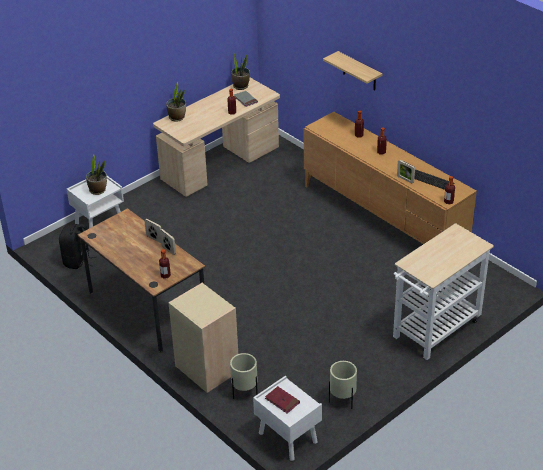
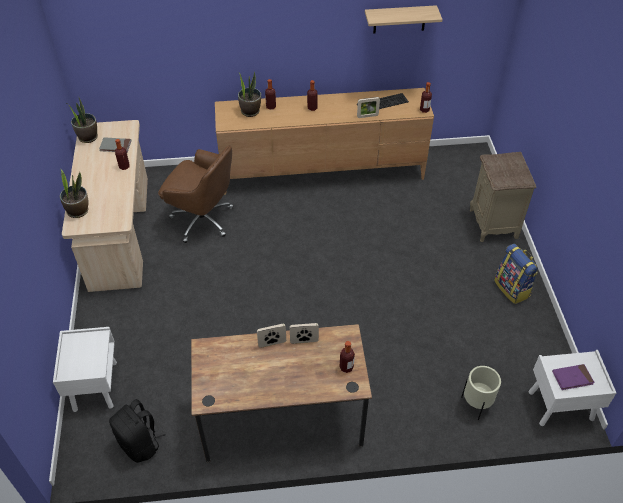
camera: 55 degrees left, 10 degrees up
(98, 190) = (89, 352): potted plant -> potted plant (250, 111)
(206, 368) = (418, 418): beige bookcase -> none
(270, 190) = (202, 220): none -> brown office chair
(282, 401) = (572, 378): red book -> purple book
(342, 400) = (537, 336): beige planter -> none
(359, 72) = (244, 39): shelf -> shelf (399, 19)
(377, 368) = (512, 289): none -> backpack
(435, 329) = (492, 224): white cart -> beige nightstand

